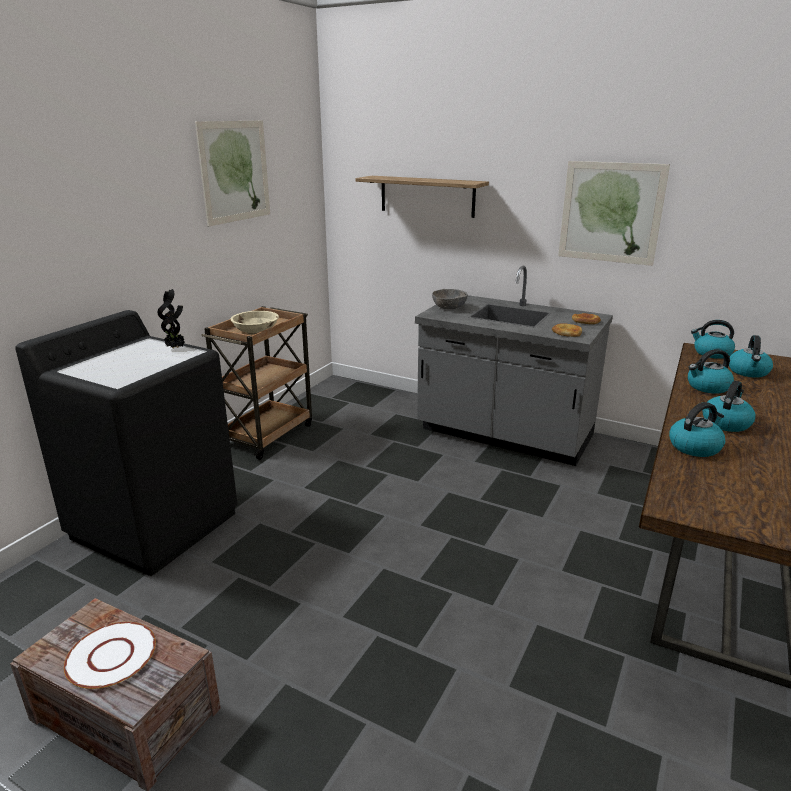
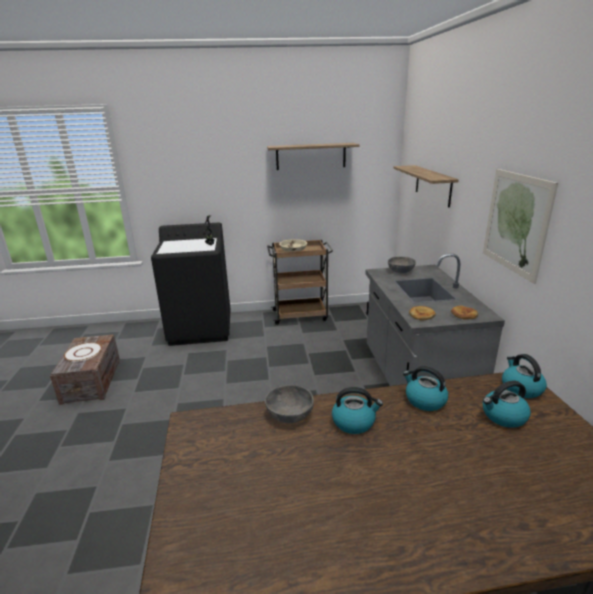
camera: 55 degrees right, 0 degrees up
(235, 171) = (311, 156): picture -> shelf
(695, 446) = (289, 414): kettle -> grey bowl

